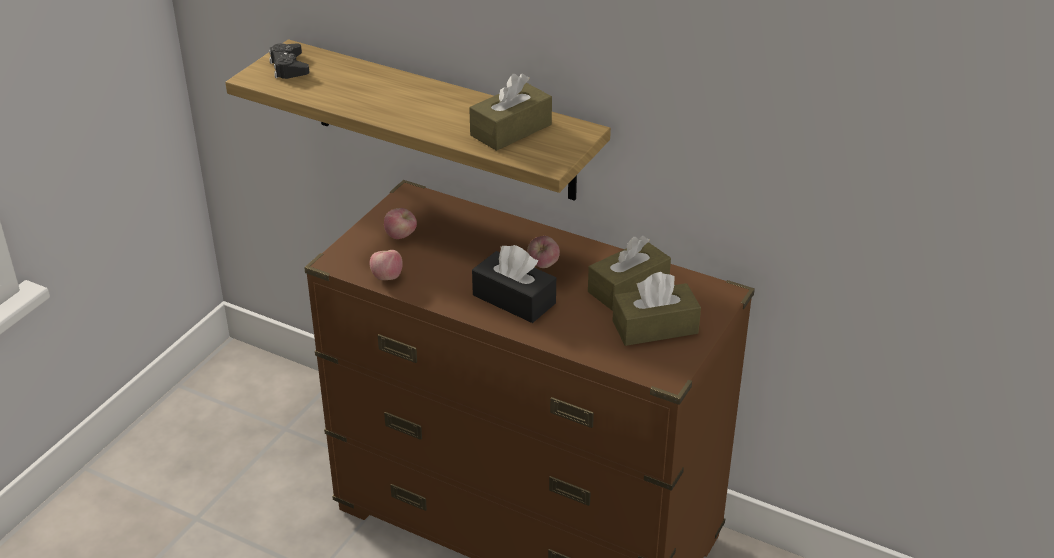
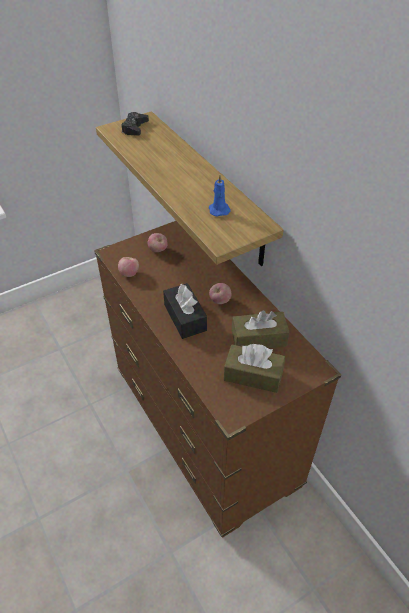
camera: 30 degrees right, 10 degrees up
(511, 130) = (218, 209): brown tissue box -> blue candle

